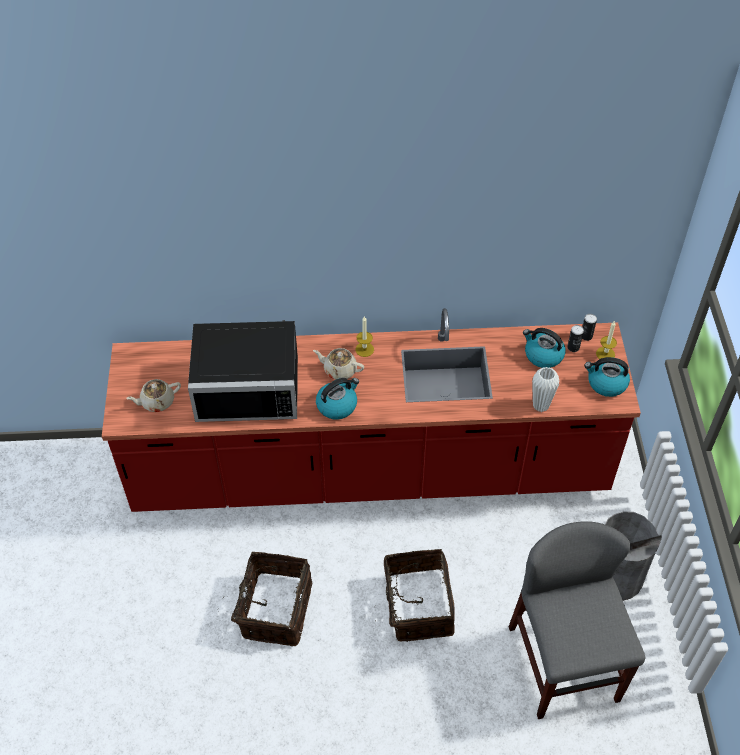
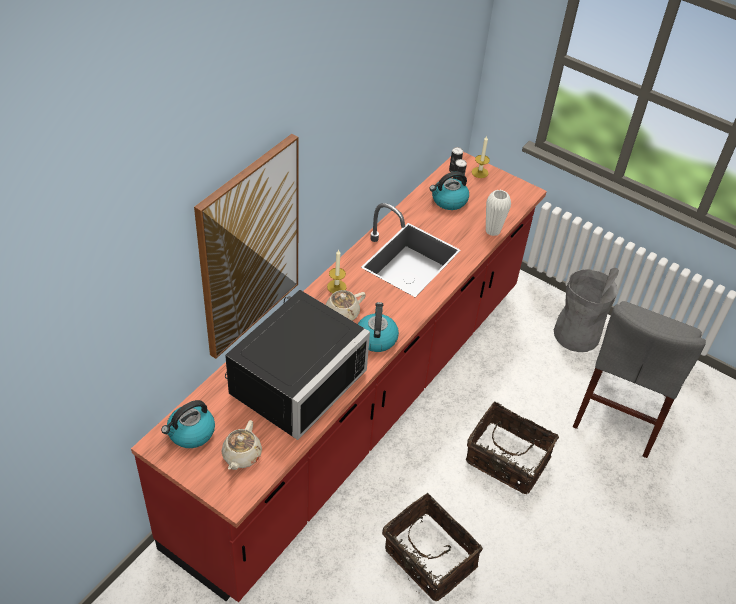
camera: 55 degrees left, 5 degrees down
(265, 260) = (249, 248): none -> picture
(563, 663) = (621, 410): grey chair -> grey chair turned 90 degrees counterclockwise
(606, 383) = (506, 189): kettle -> kettle (190, 433)

